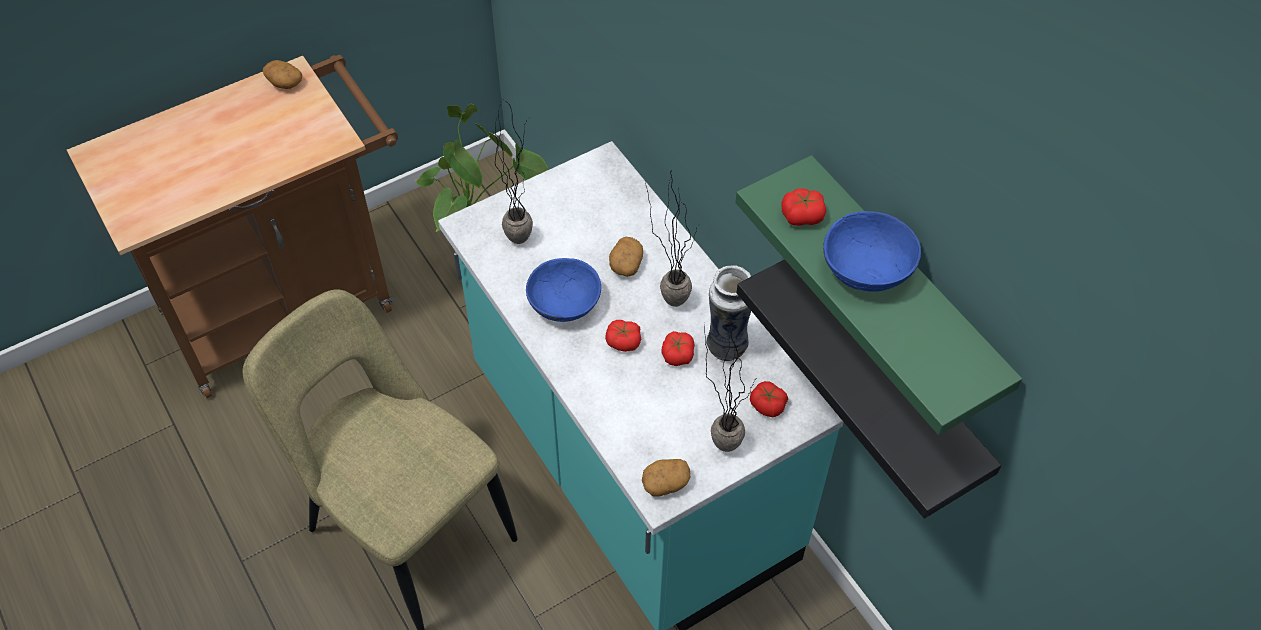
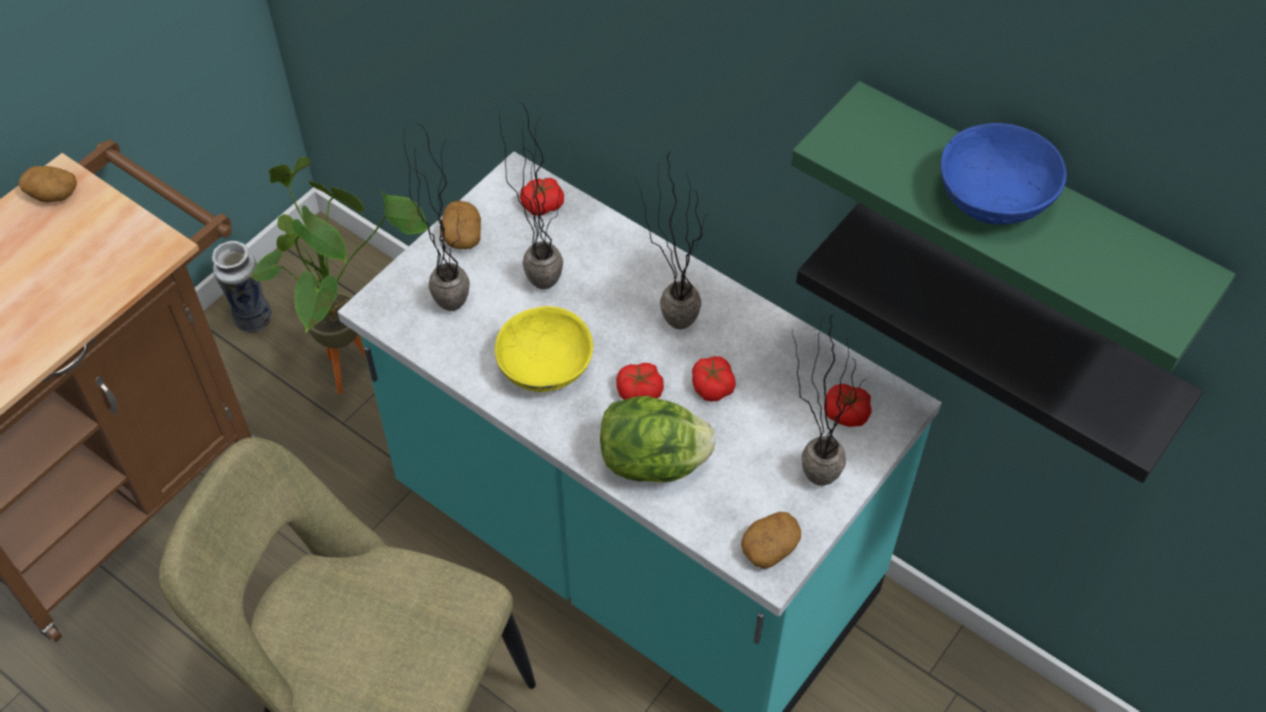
camera: 20 degrees left, 0 degrees up
(563, 302) = (544, 366): blue bowl -> yellow bowl
(590, 235) = (540, 273): none -> potted plant
(610, 395) = (654, 462): none -> lettuce
(626, 263) = (599, 295): potato -> potato (462, 235)
(726, 344) = (764, 356): vase -> vase (252, 318)
(802, 215) = (886, 156): tomato -> tomato (542, 204)

